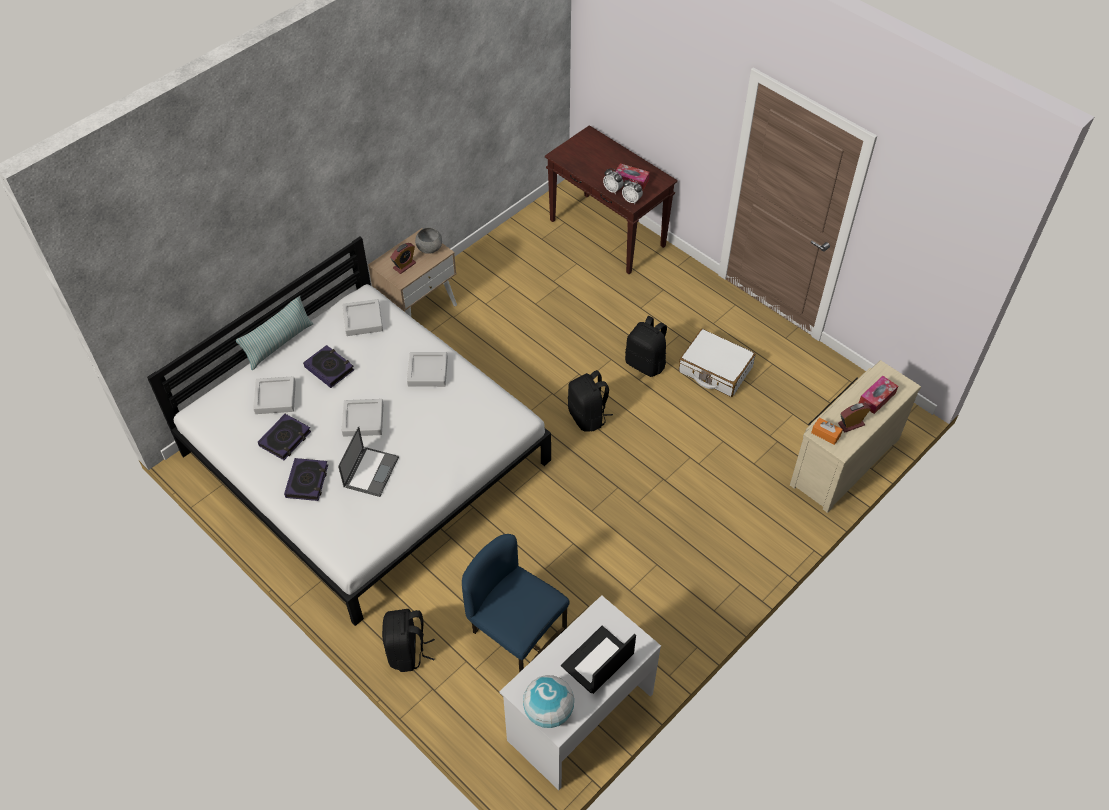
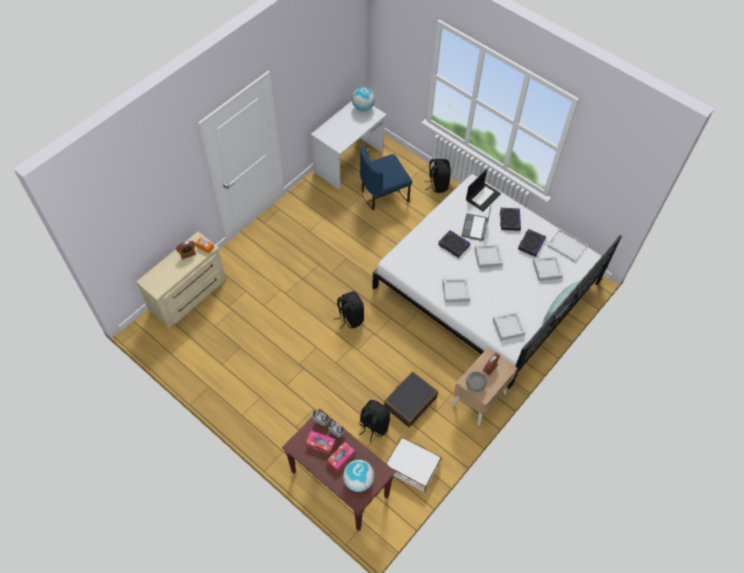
camera: 175 degrees right, 5 degrees up
(228, 434) = (566, 245): none -> white tray
(329, 368) = (519, 290): book -> book (453, 245)
(511, 309) = (410, 402): none -> black suitcase
(516, 633) = (383, 194): blue chair -> blue chair turned 120 degrees clockwise
(587, 149) = (358, 481): none -> globe
(597, 661) = (341, 126): laptop -> laptop (483, 196)
(646, 364) = (311, 360): black backpack -> black backpack (373, 426)
(715, 370) = (263, 357): white suitcase -> white suitcase (412, 466)
(877, 398) = (167, 271): tissue box -> tissue box (341, 458)

